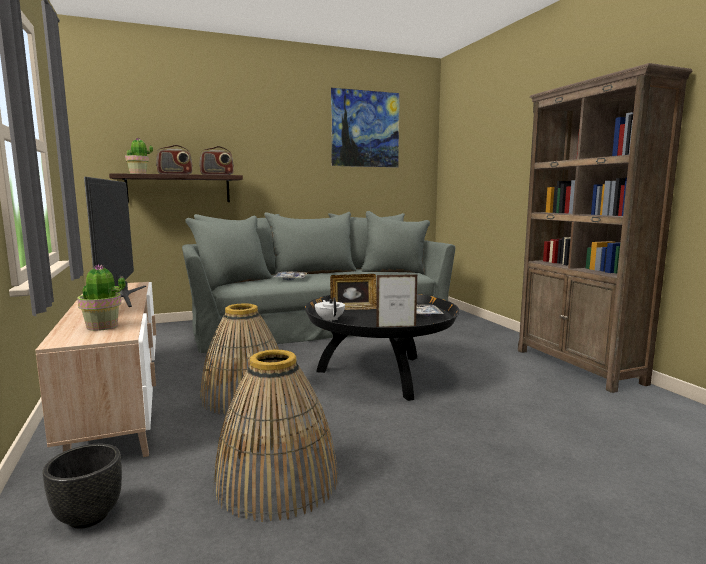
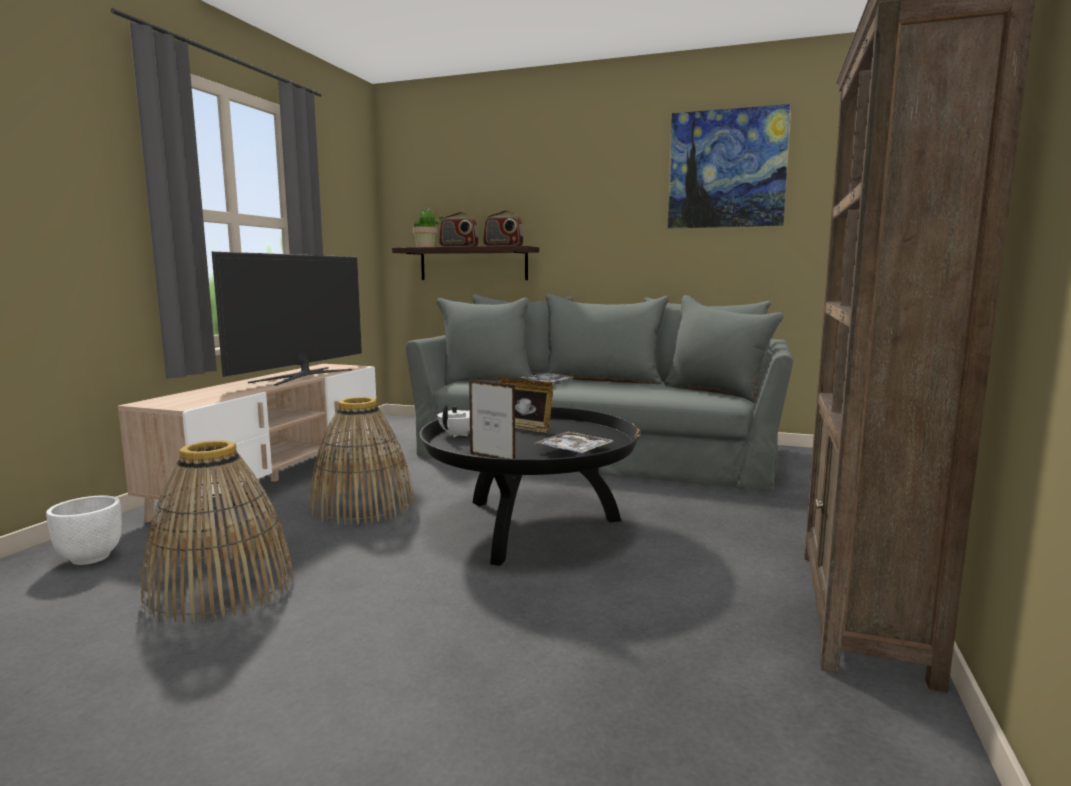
camera: 40 degrees right, 0 degrees up
(89, 517) = (90, 558): black planter -> white planter
(102, 327) = (202, 397): potted plant -> none

